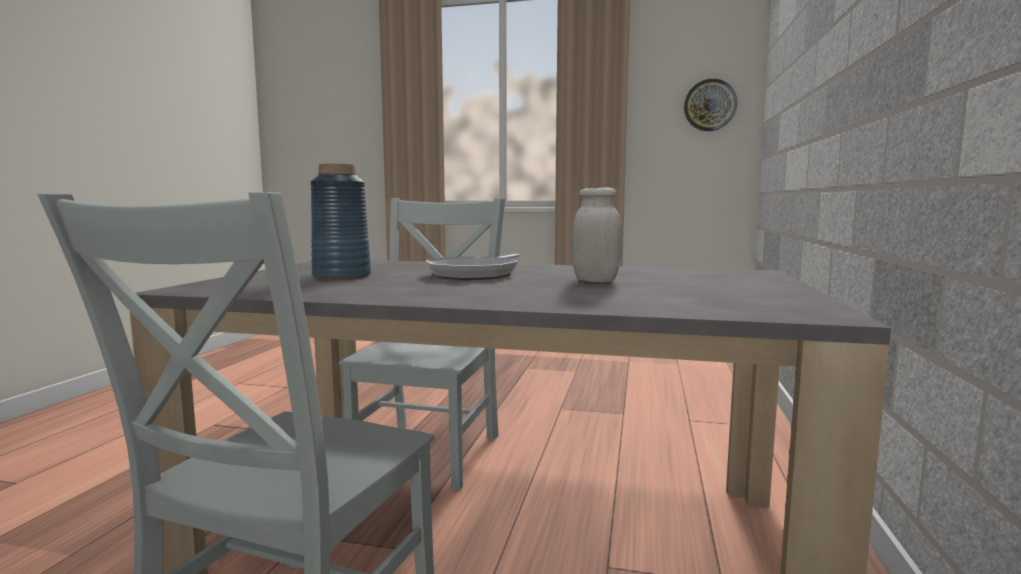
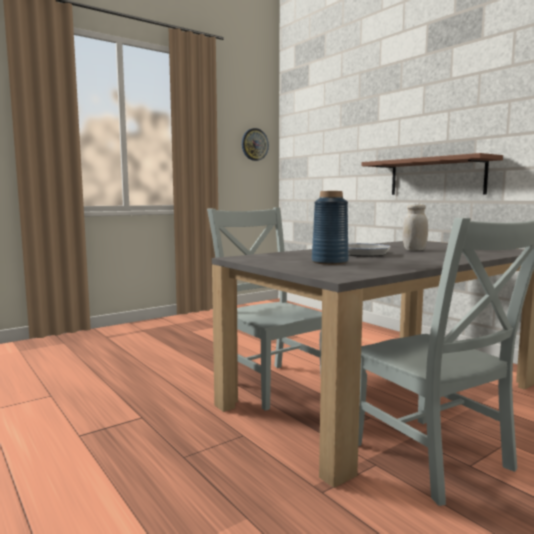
camera: 50 degrees left, 0 degrees up
(873, 129) = (436, 177): none -> brown shelf

